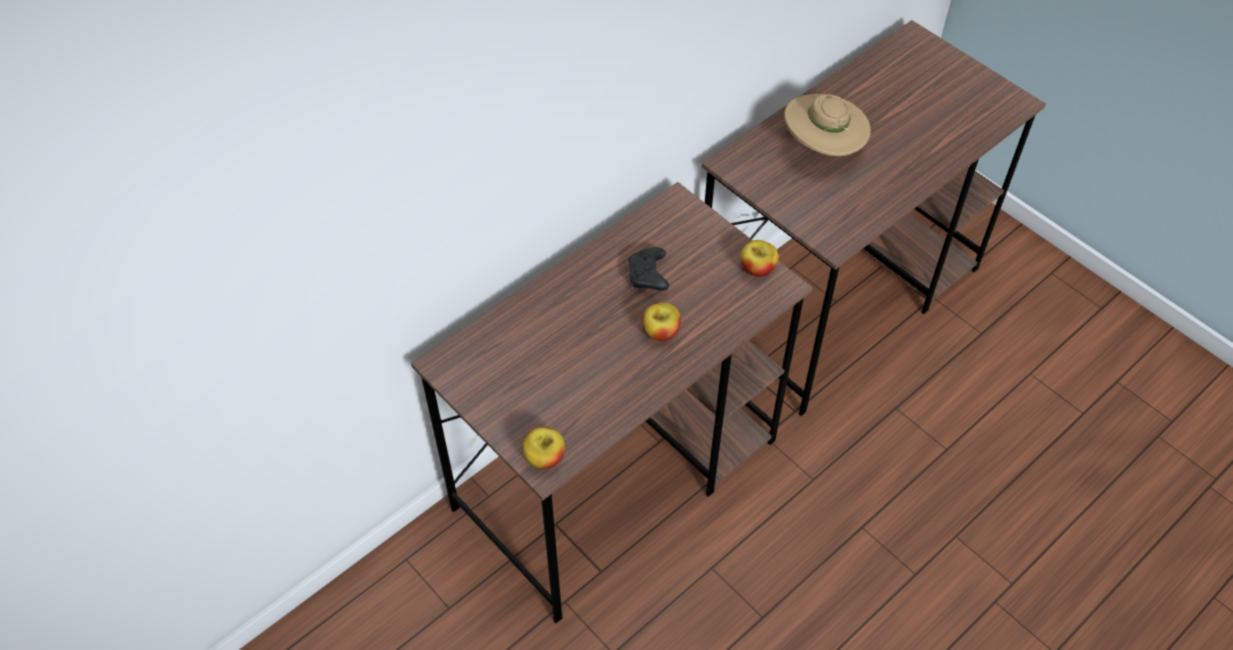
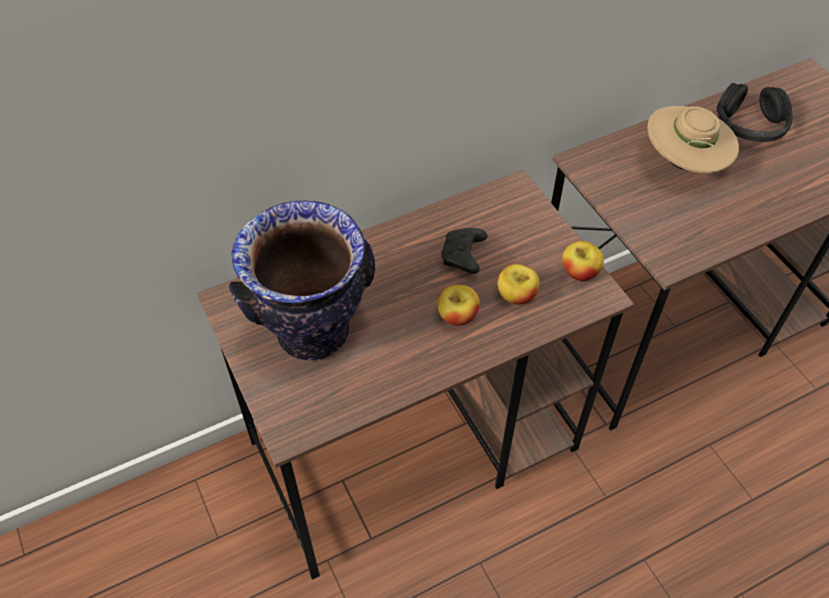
camera: 15 degrees right, 0 degrees up
(534, 374) = (312, 331): none -> vase
(544, 457) = (292, 422): apple -> apple (516, 295)
(872, 99) = (749, 126): none -> black headphones

